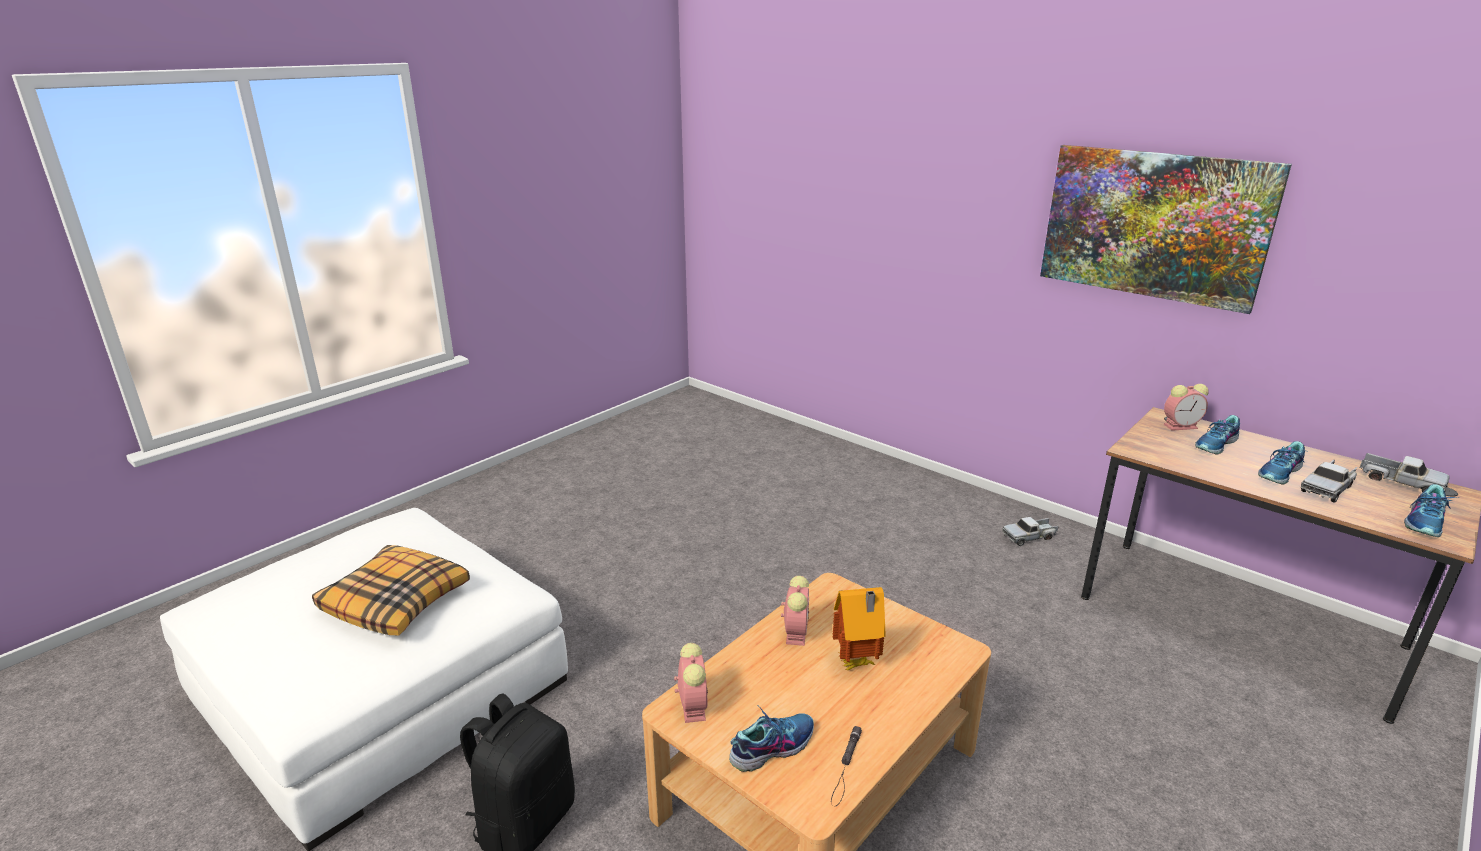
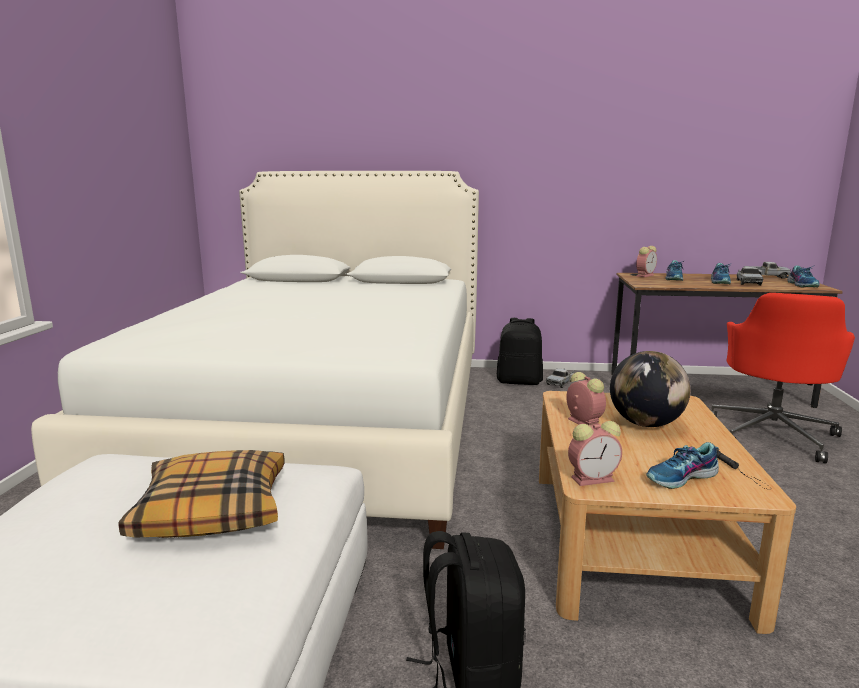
camera: 35 degrees left, 10 degrees down
(692, 705) = (594, 478): alarm clock -> alarm clock turned 120 degrees clockwise
(696, 510) = (322, 425): none -> white bed
(772, 747) = (682, 478): shoe -> shoe turned 135 degrees counterclockwise
(857, 663) = (646, 424): toy house -> globe
(976, 517) = (519, 381): none -> black backpack
(1154, 225) = (598, 153): picture -> none
(1224, 734) = (772, 434): none -> red office chair

